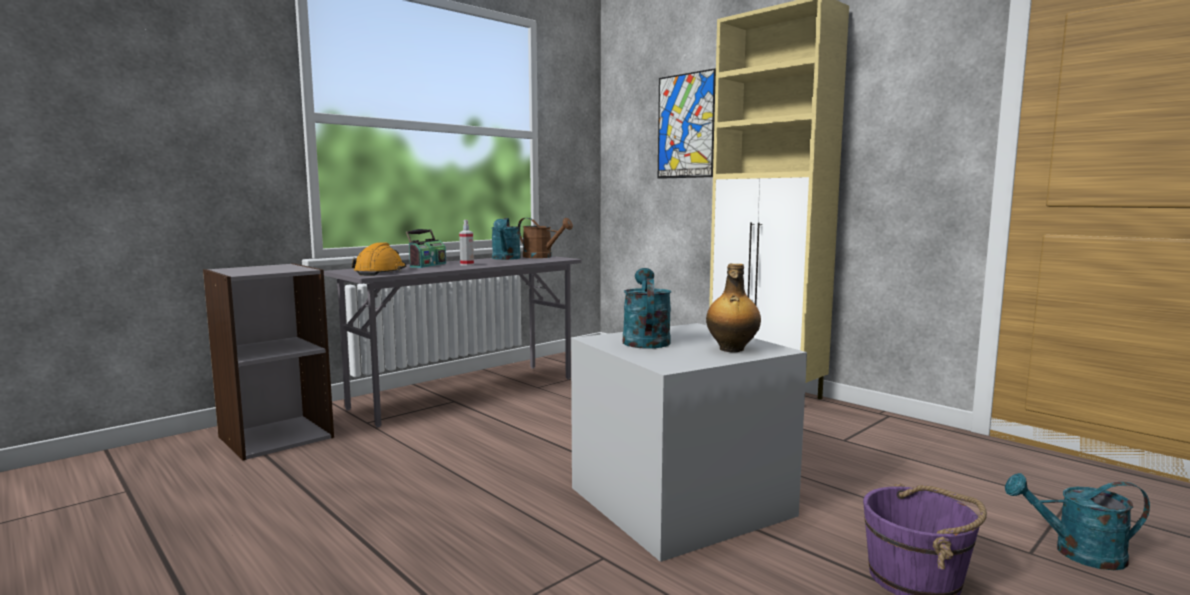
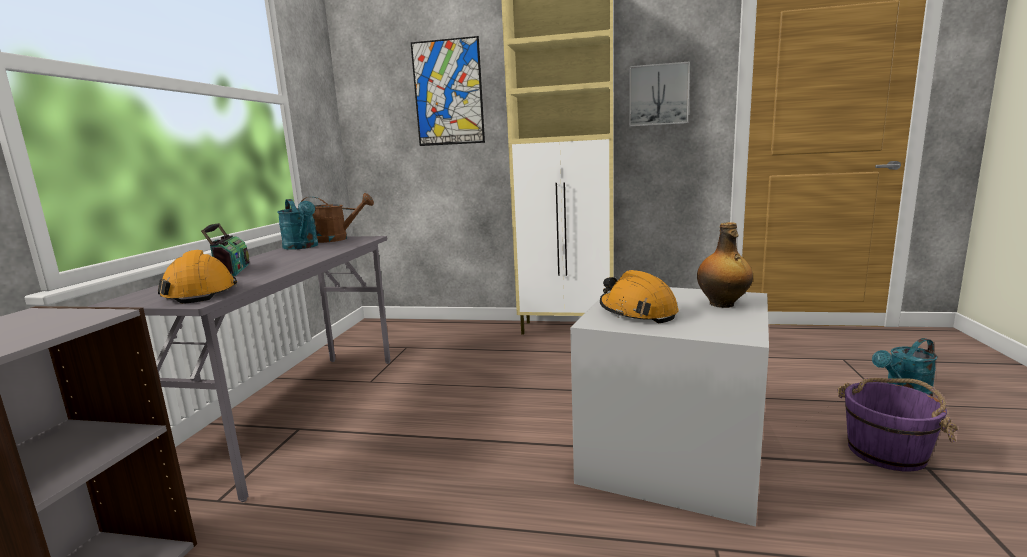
camera: 35 degrees left, 5 degrees up
(467, 264) = (284, 261): spray bottle -> none
(645, 340) = (637, 312): turquoise watering can -> orange hard hat
(896, 126) = (658, 95): none -> picture

